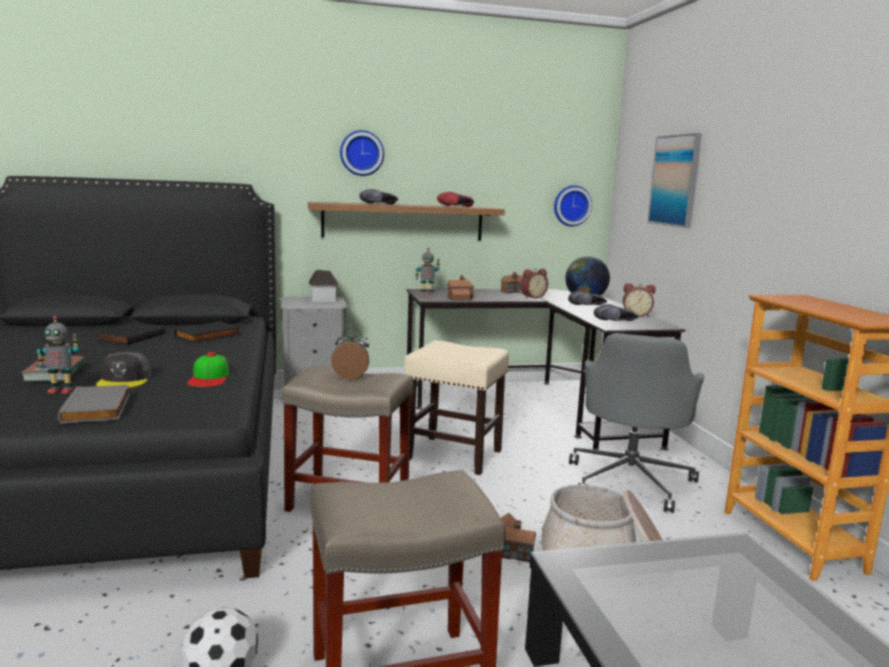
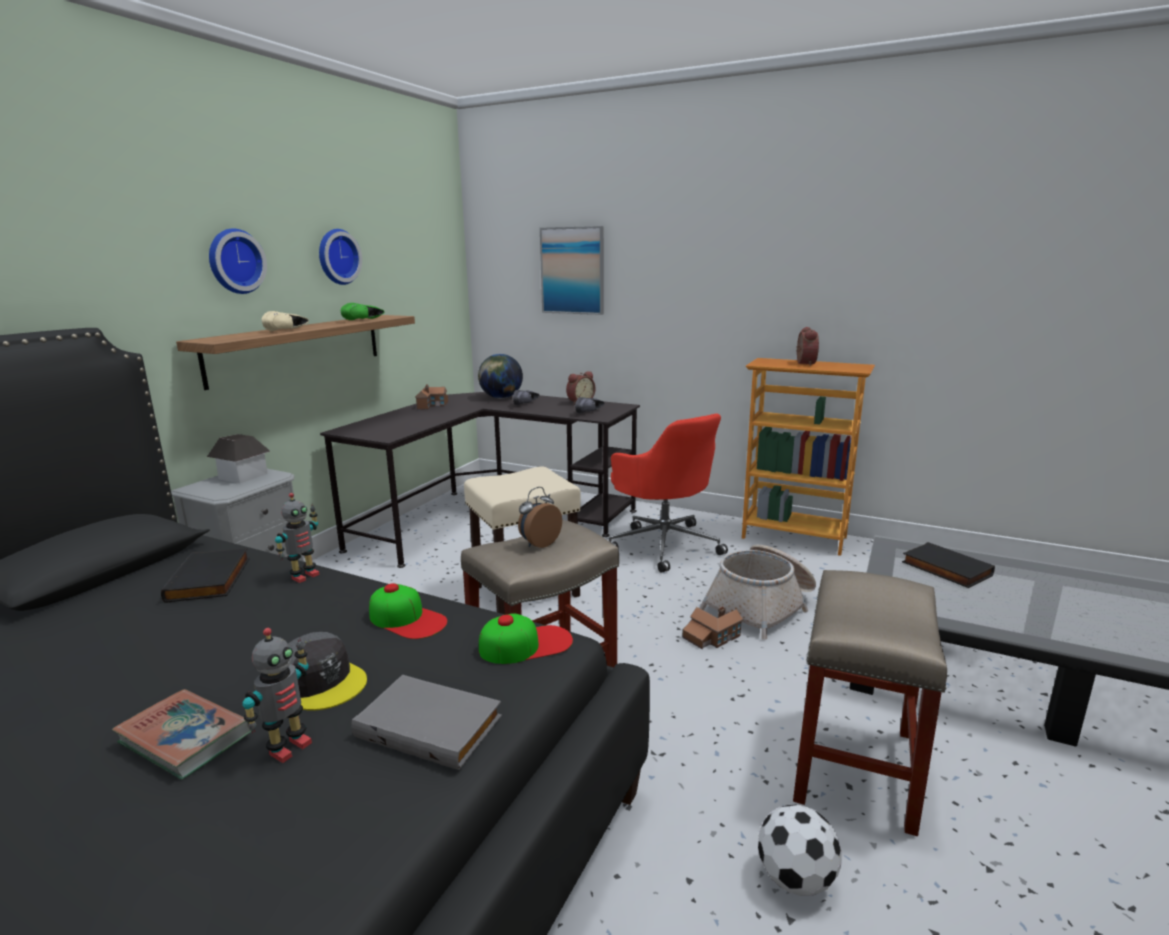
camera: 50 degrees left, 5 degrees up
(131, 337) = (87, 635): black book -> black book (944, 569)
(208, 407) = (526, 644): none -> cap
(380, 204) = (287, 330): black shoe -> beige shoe
(426, 294) = (364, 432): toy robot -> toy robot (304, 576)
(456, 206) = (364, 320): red shoe -> green shoe
(460, 297) = (407, 426): toy house -> none
(532, 297) = (459, 407): alarm clock -> alarm clock (803, 363)
(571, 205) = (442, 302): wall clock -> wall clock (336, 257)
(630, 480) = (664, 544): grey office chair -> red office chair

